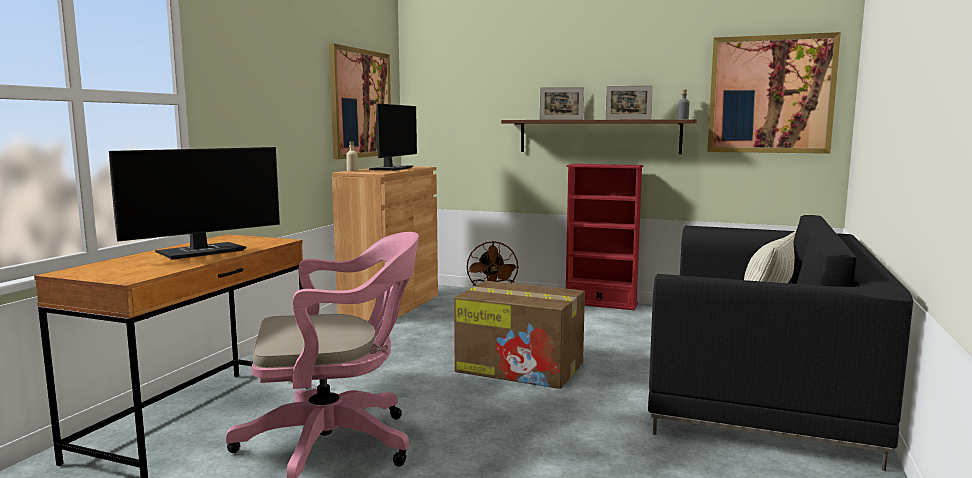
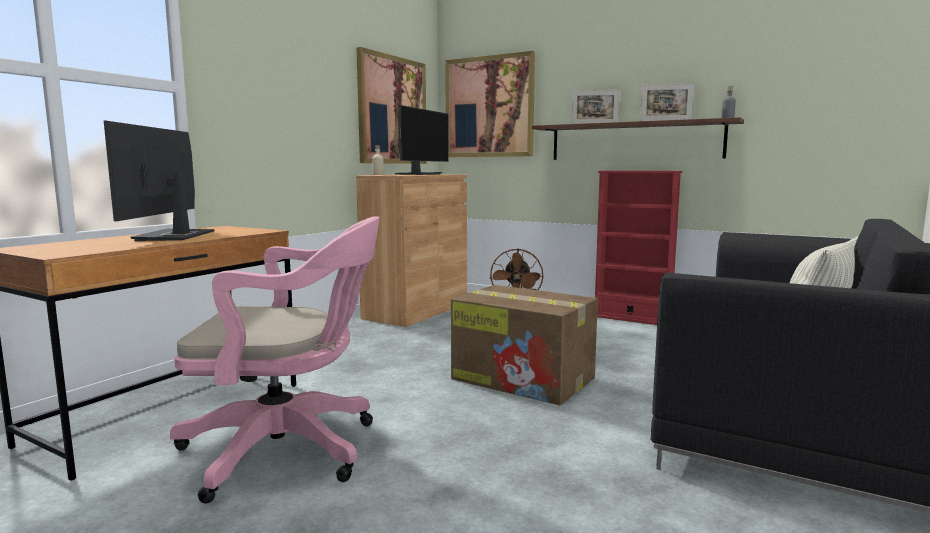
camera: 10 degrees right, 0 degrees up
(203, 251) = (175, 236): monitor -> monitor turned 120 degrees clockwise
(770, 94) = (833, 88): picture -> picture (489, 107)

